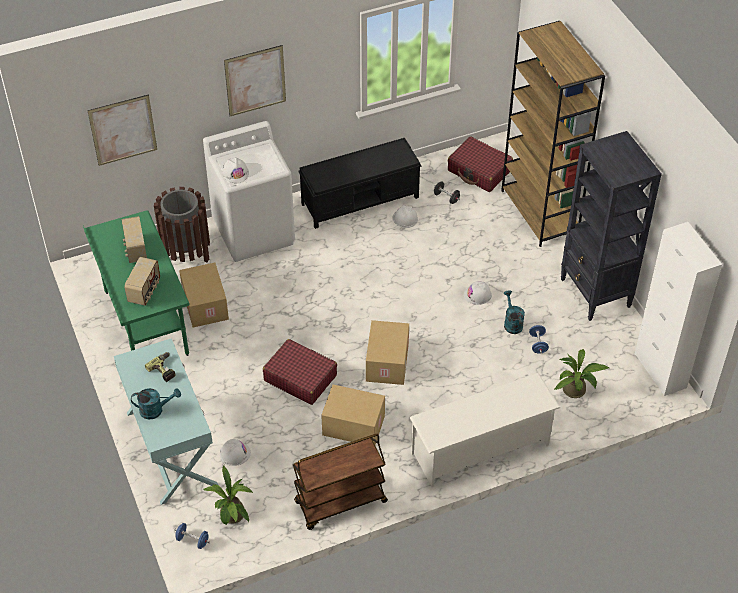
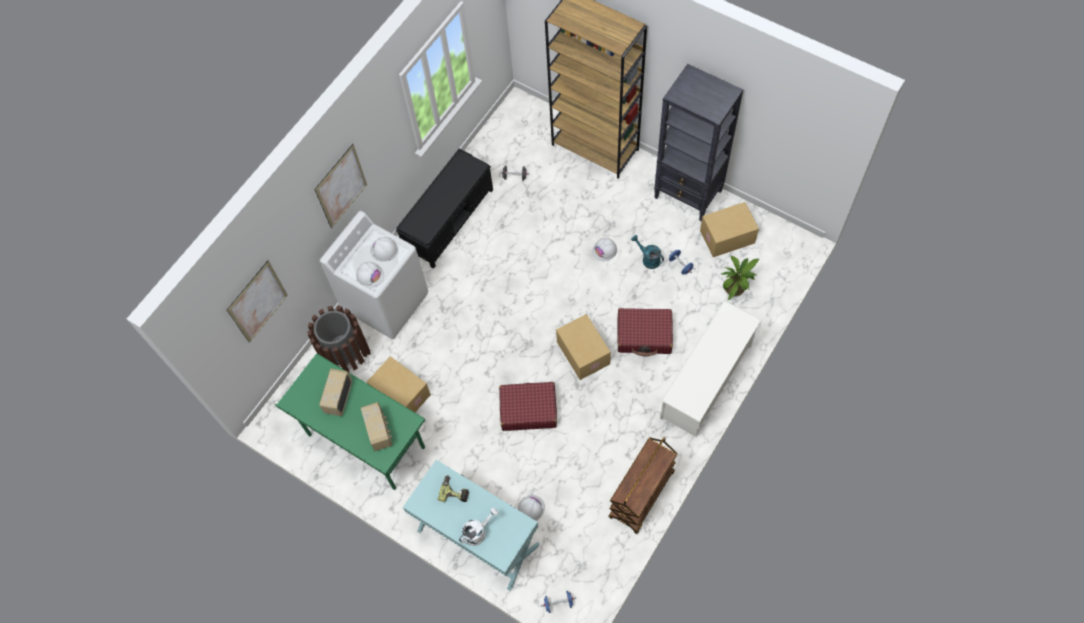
camera: 30 degrees left, 15 degrees up
(135, 250) = (338, 398): radio -> radio turned 60 degrees clockwise
(155, 410) = (478, 532): turquoise watering can -> white watering can
(232, 517) = (572, 563): potted plant -> none
(353, 426) = (600, 425): cardboard box -> cardboard box (727, 237)
(405, 218) = (497, 215): white hard hat -> white hard hat (384, 250)
(479, 171) = (521, 137): red suitcase -> red suitcase (644, 335)
(660, 370) = (781, 232): white cabinet -> none

